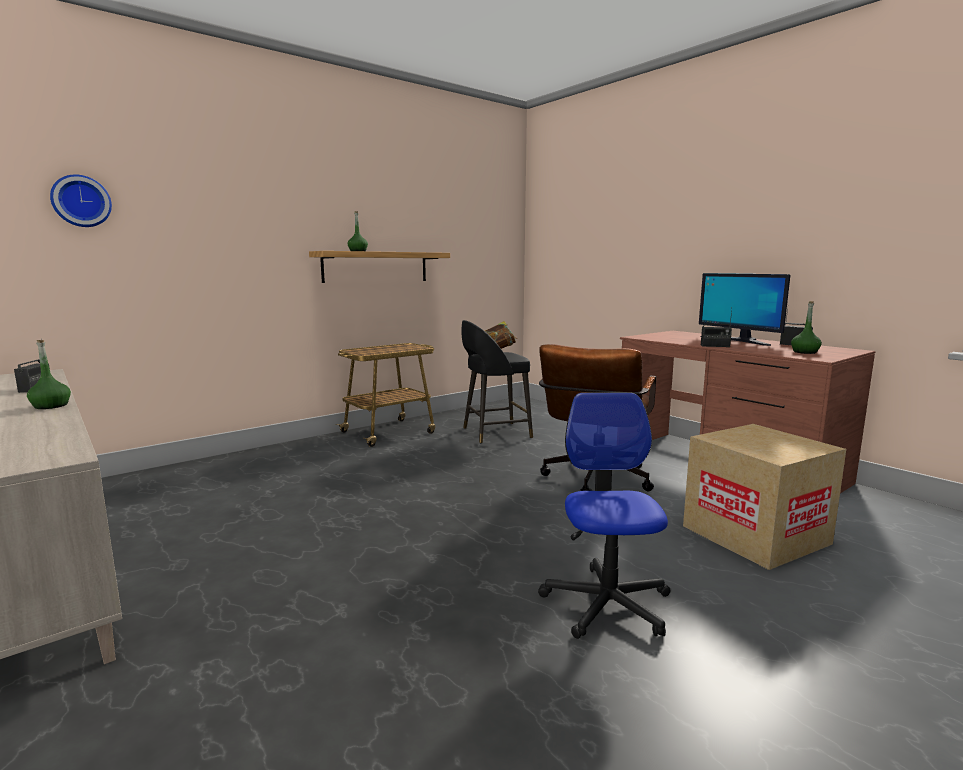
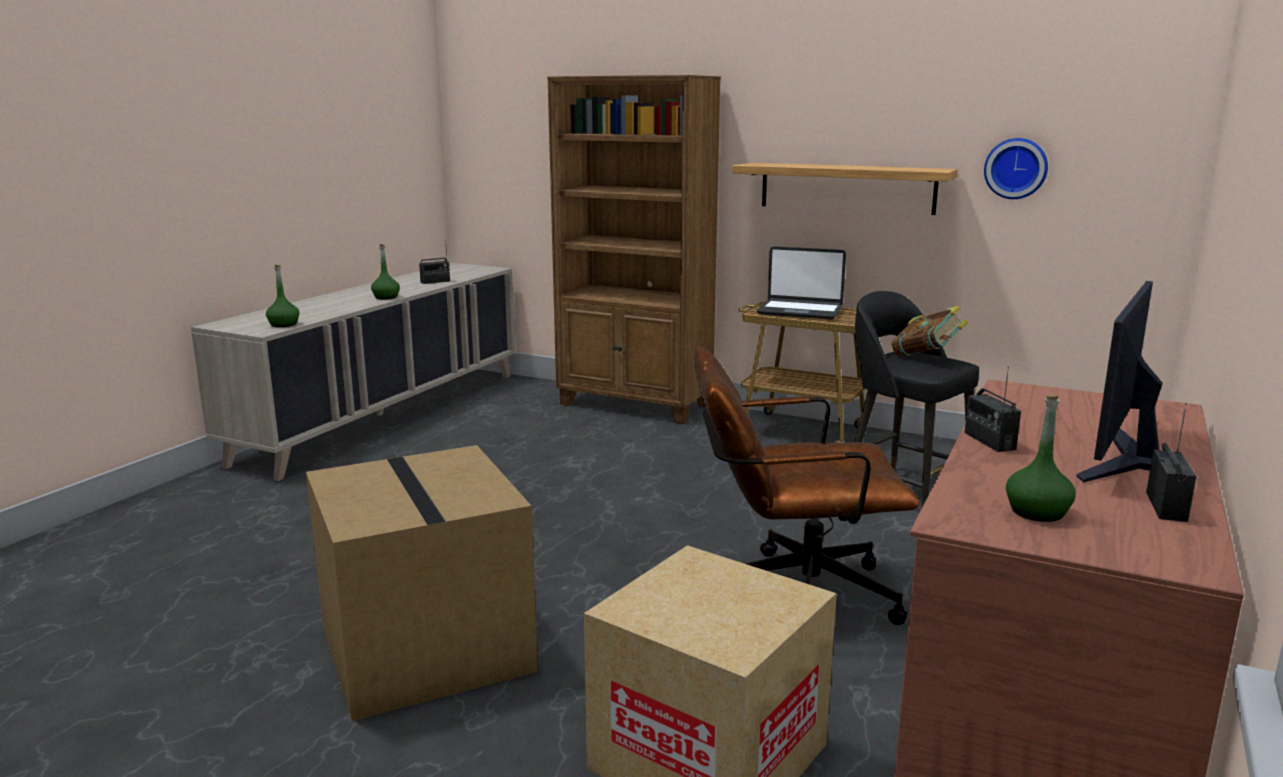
camera: 65 degrees right, 5 degrees up
(81, 201) = (538, 110): wall clock -> wall clock (1016, 168)
(253, 458) = (635, 405): none -> brown bookcase
(358, 251) = (800, 165): green bottle -> green bottle (284, 324)
(380, 349) = (800, 311): none -> laptop
(607, 604) = (429, 649): office chair -> cardboard box

